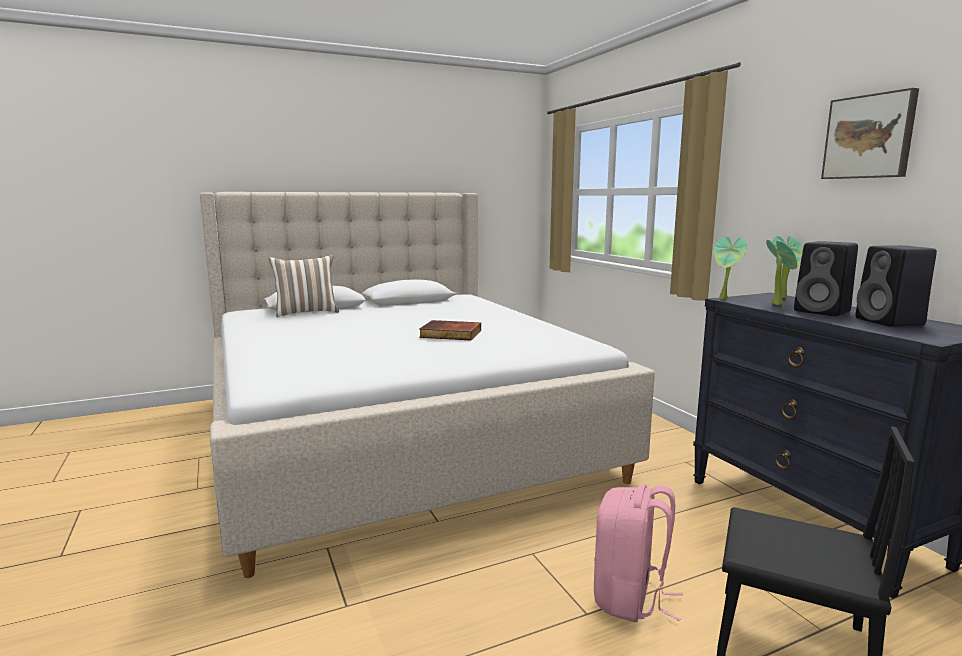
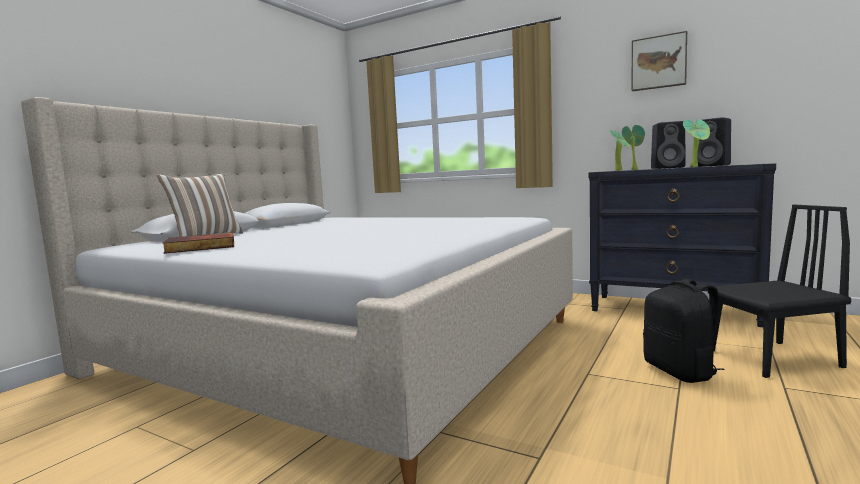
camera: 35 degrees left, 5 degrees down
(450, 334) = (406, 226): book -> book (200, 247)
(630, 598) = (681, 371): pink backpack -> black backpack
(724, 299) = (599, 171): potted plant -> potted plant (696, 166)

